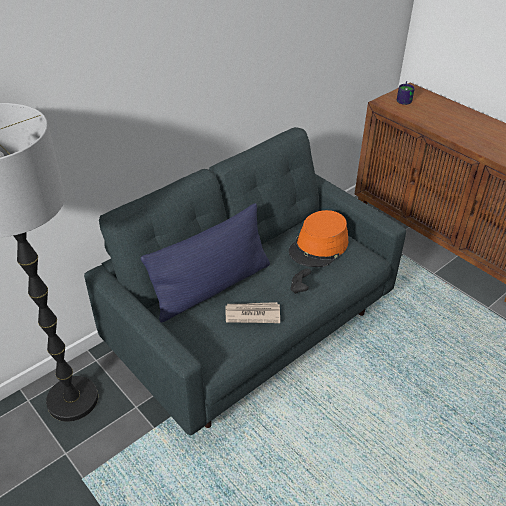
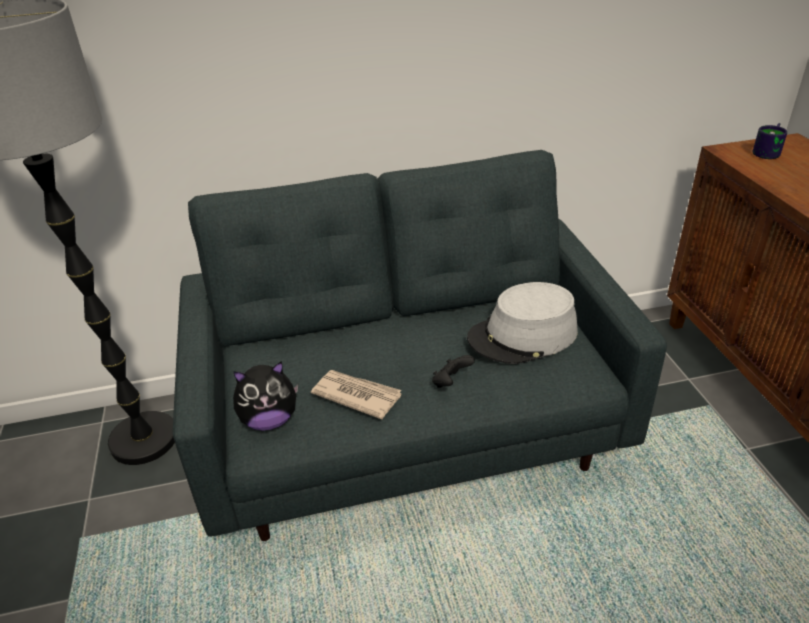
camera: 30 degrees right, 5 degrees down
(212, 287) = (334, 344): blue pillow -> none
(212, 347) = (269, 420): none -> plush toy
(319, 247) = (523, 336): orange hat -> grey hat

